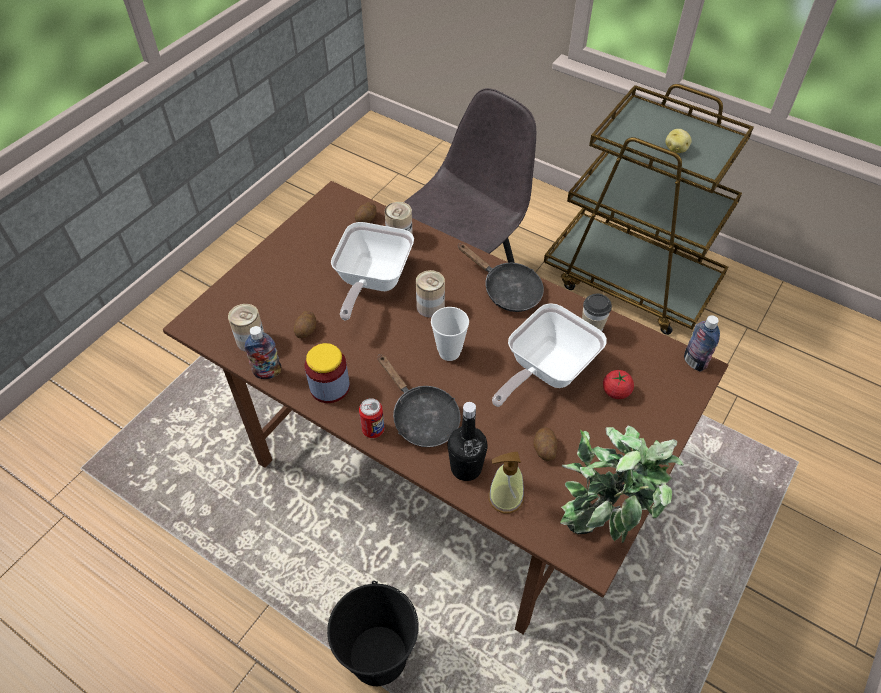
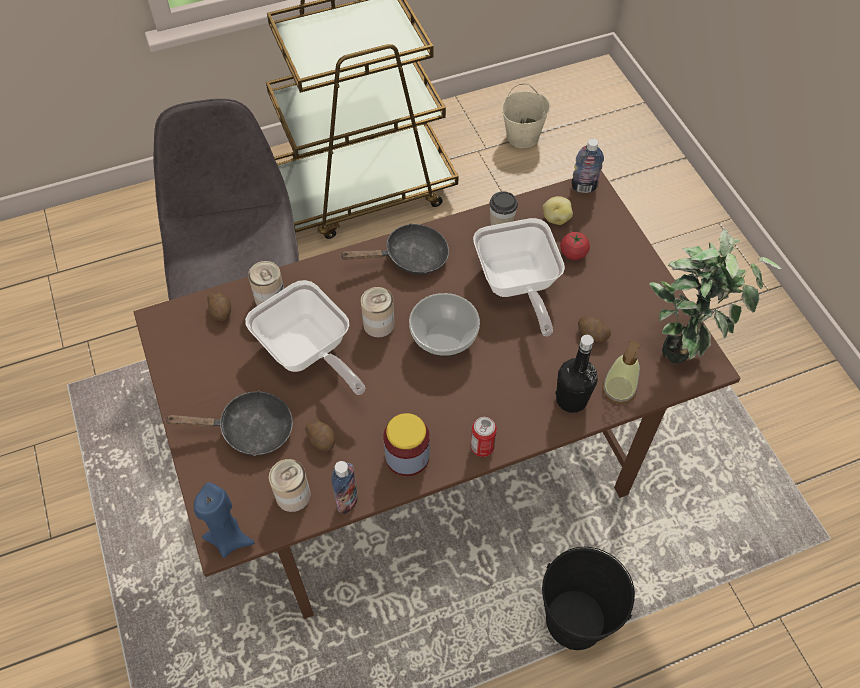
camera: 55 degrees left, 5 degrees up
(196, 326) = (229, 538): none -> blue candle
(421, 417) = (496, 402): black frying pan -> black frying pan (249, 430)
(449, 352) = (443, 341): cup -> bowl
(676, 149) = (364, 43): potato -> potato (556, 218)
(797, 348) = (523, 136): none -> beige bucket

